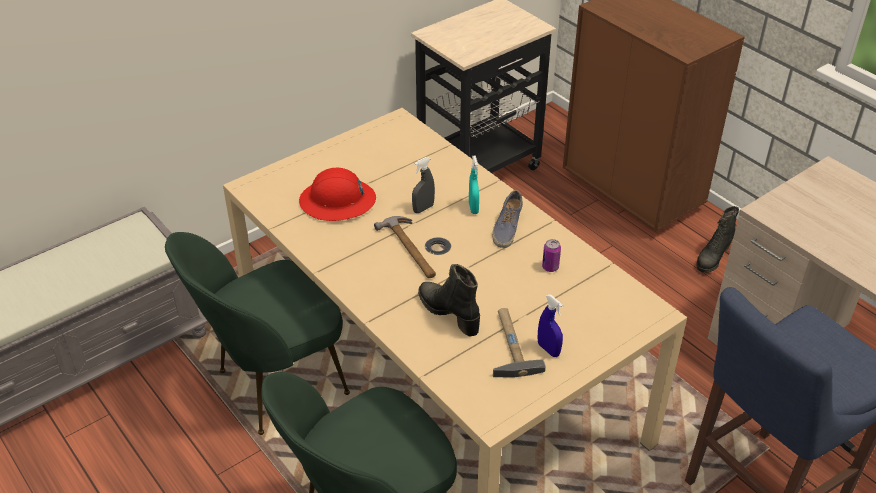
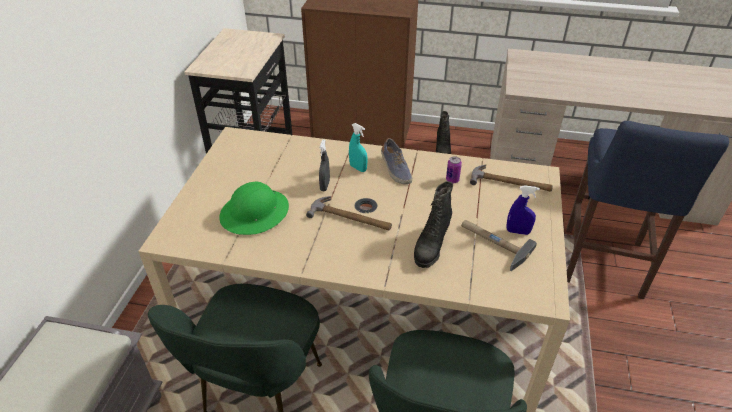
camera: 40 degrees left, 0 degrees up
(337, 201) = (255, 213): red hard hat -> green hard hat
(449, 313) = (431, 246): black boot -> black boot turned 75 degrees counterclockwise
(608, 303) = (511, 183): none -> hammer

